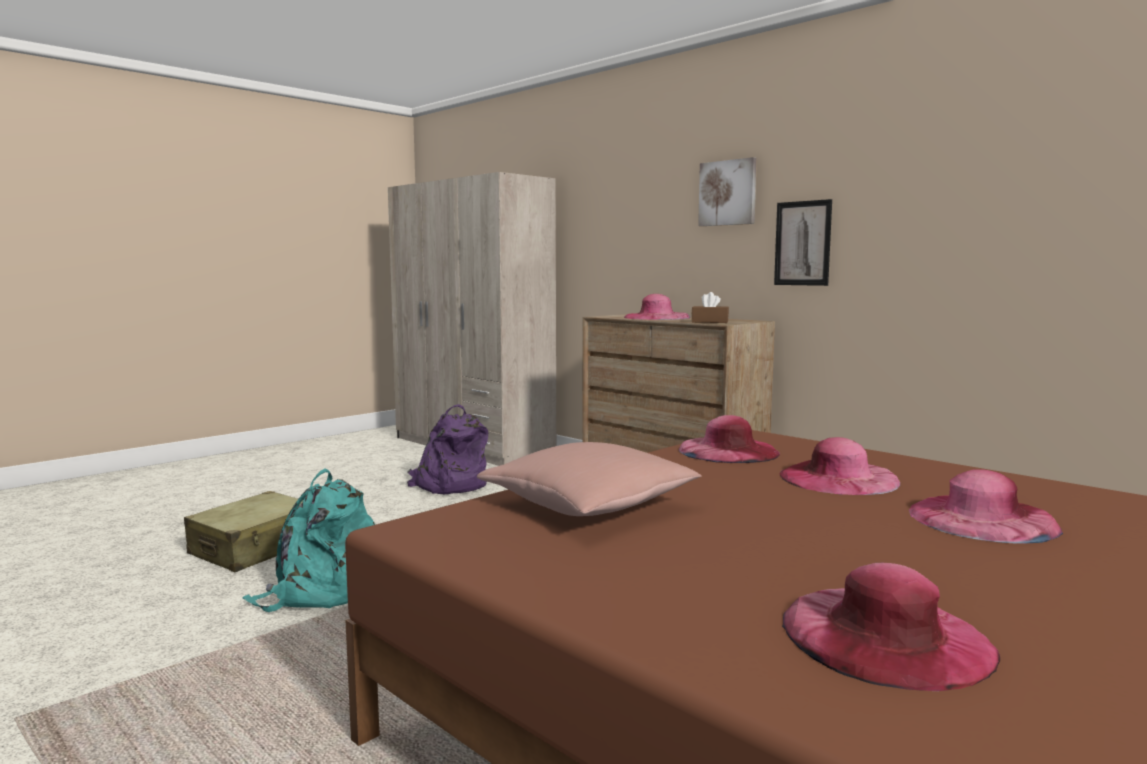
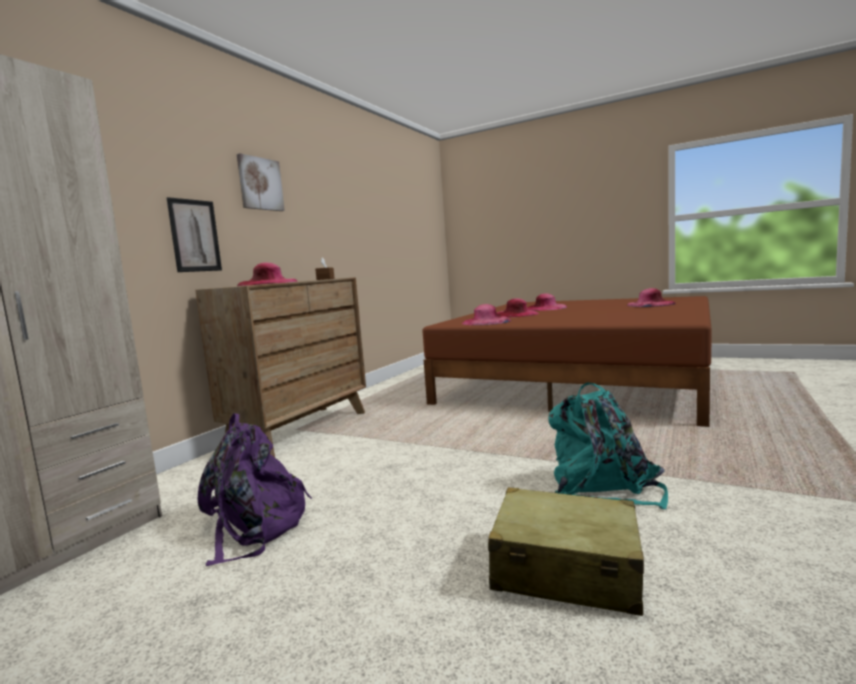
camera: 105 degrees left, 0 degrees up
(588, 506) = (609, 318): pink pillow -> none
(802, 243) = (310, 228): picture -> picture (195, 236)

